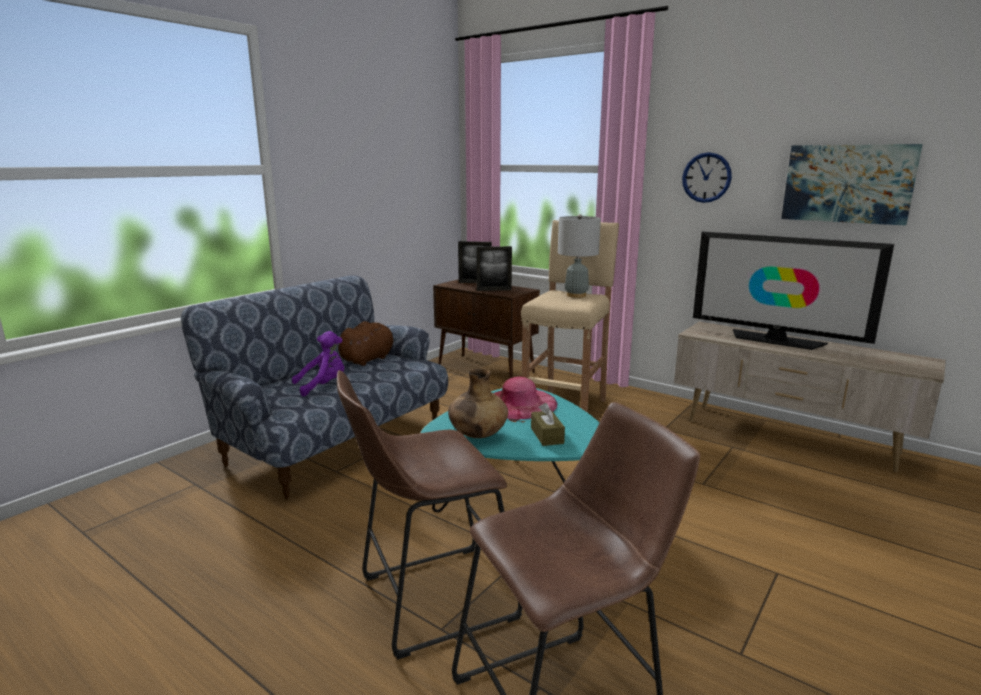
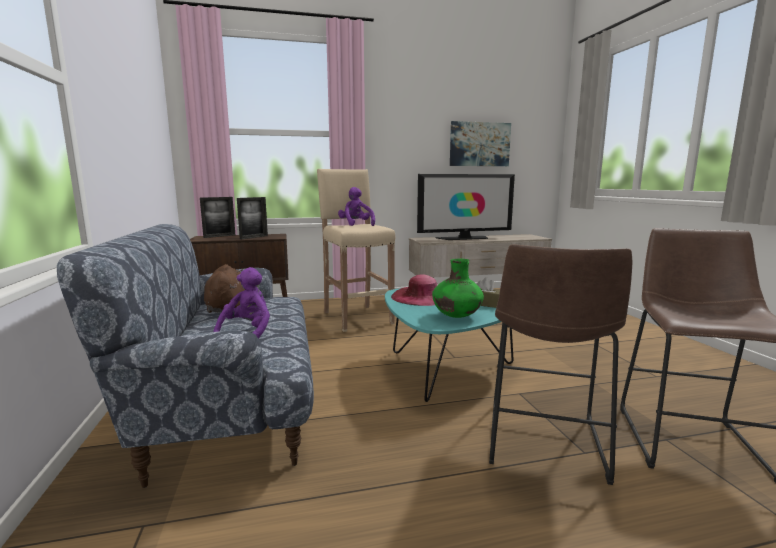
camera: 50 degrees left, 5 degrees down
(477, 435) = (456, 316): brown vase -> green vase
(576, 295) = (356, 225): grey table lamp -> purple plush toy
(706, 177) = (403, 140): wall clock -> none

